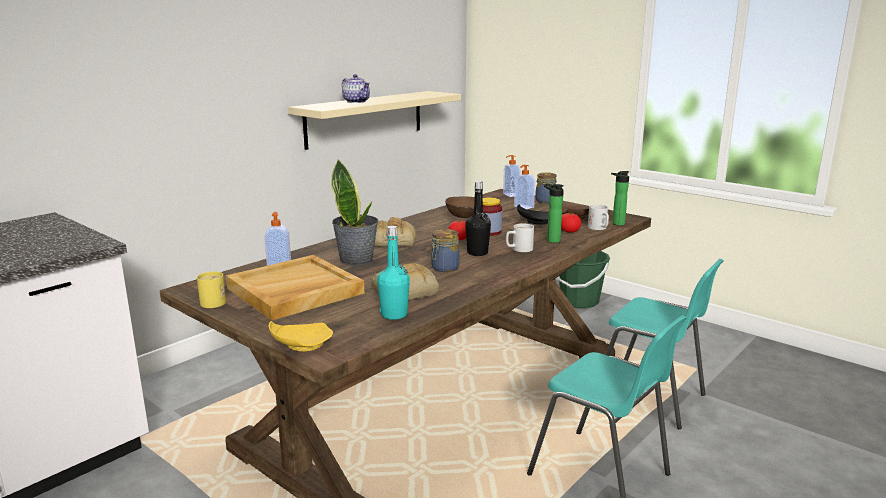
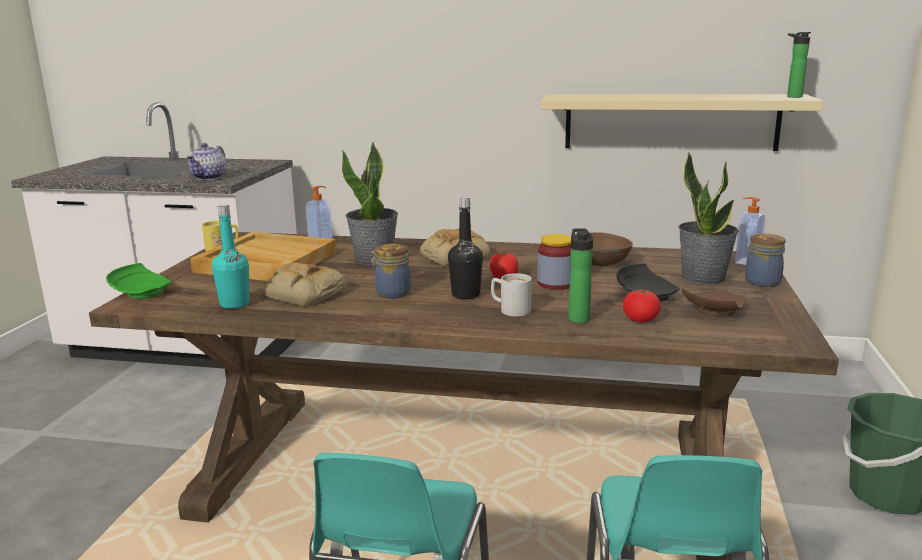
camera: 60 degrees right, 0 degrees up
(300, 345) = (142, 292): yellow plate -> green plate
(356, 102) = (632, 96): teapot -> teapot (209, 177)
(523, 207) = (703, 278): soap dispenser -> potted plant
(599, 228) = (691, 334): white mug -> none
(616, 224) = (740, 341): bottle -> bottle (792, 97)

